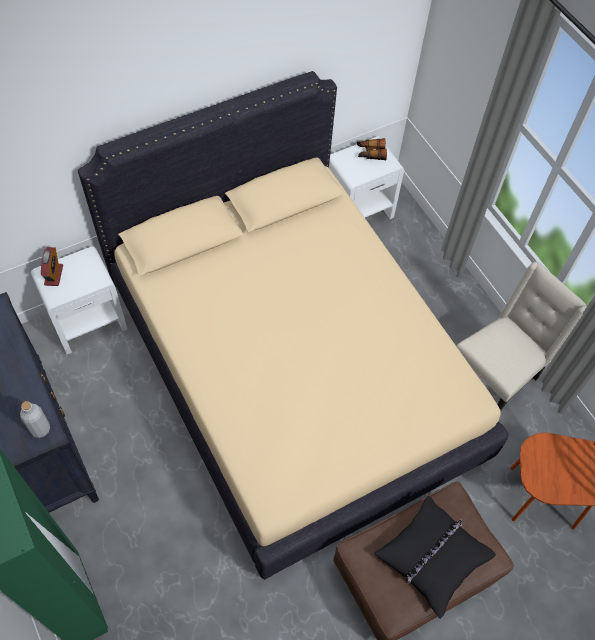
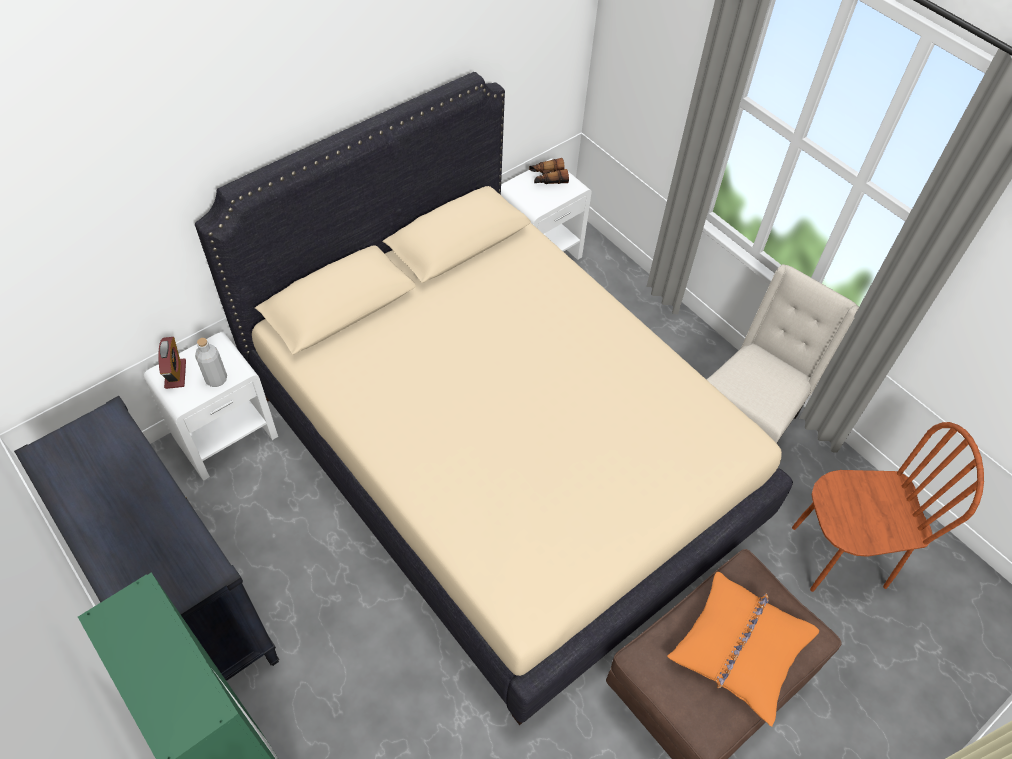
camera: 10 degrees left, 5 degrees down
(40, 429) = (197, 566): grey bottle -> grey bottle (216, 379)
(433, 557) = (740, 648): black pillow -> orange pillow

